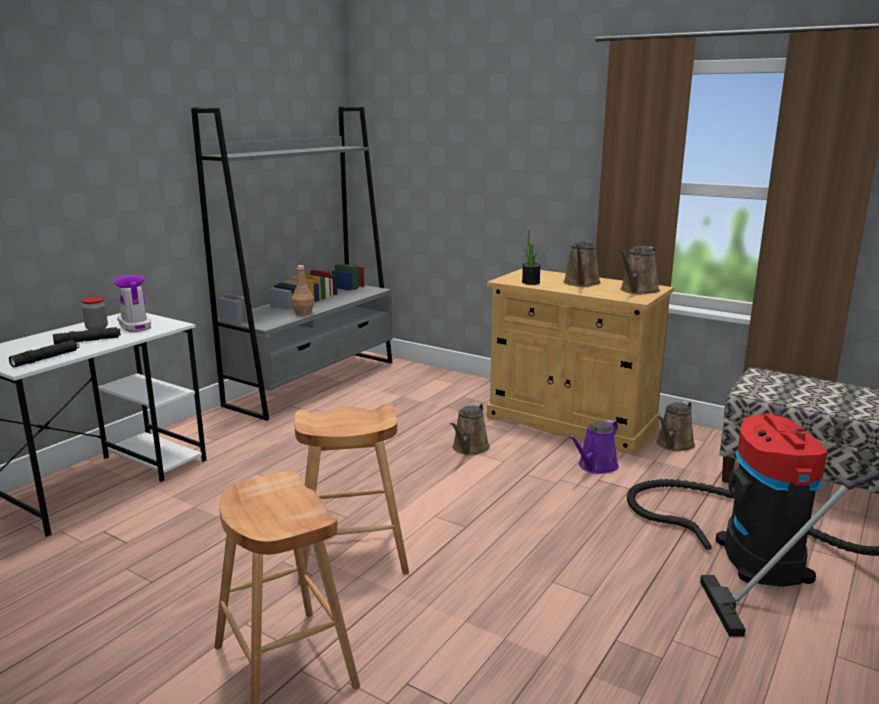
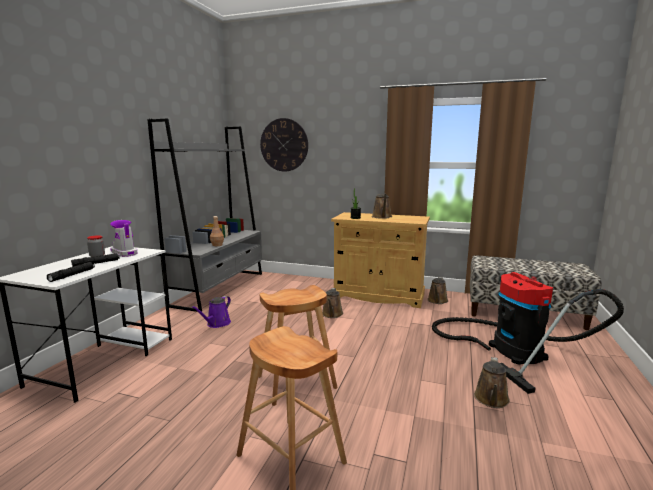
camera: 15 degrees left, 5 degrees down
(433, 141) = (284, 145): none -> wall clock
(595, 466) = (405, 316): purple watering can -> purple watering can (217, 324)
(637, 290) = (414, 218): brown watering can -> brown watering can (491, 400)

